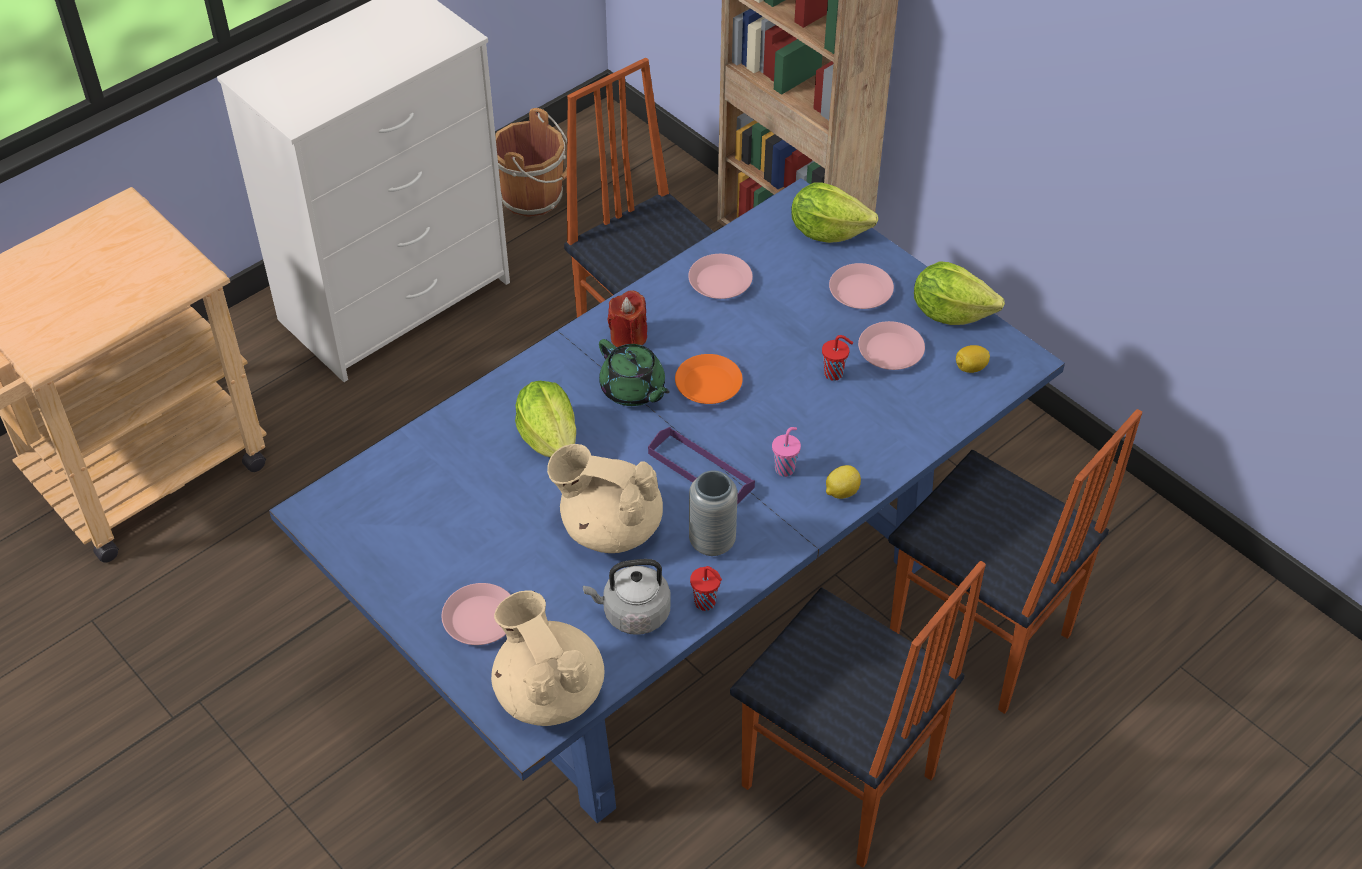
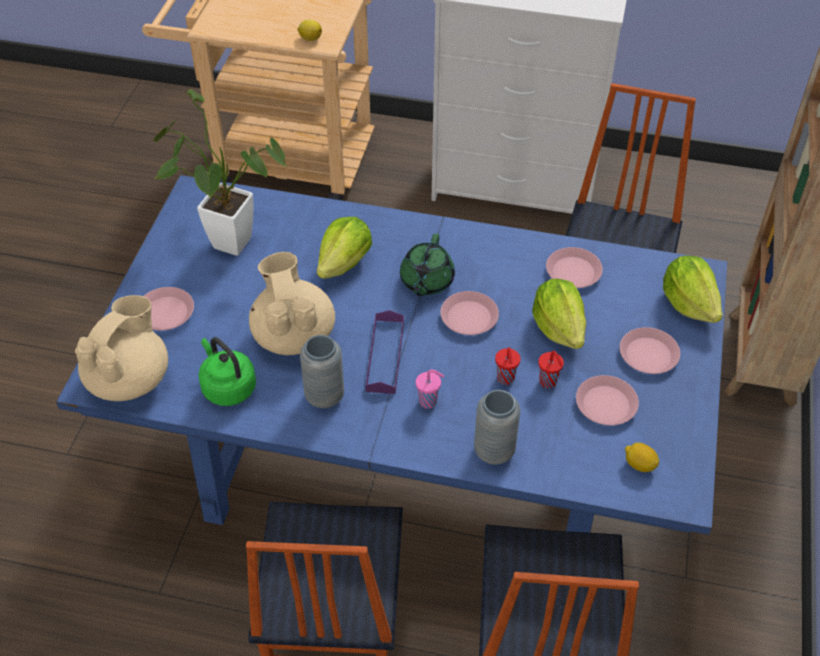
camera: 55 degrees right, 0 degrees up
(418, 519) = (224, 240): none -> potted plant
(534, 196) = (670, 193): brown bucket -> none
(628, 337) = (472, 253): red candle -> none
(632, 613) = (227, 387): grey kettle -> green kettle
(706, 603) = (267, 422): red cup -> red cup (505, 379)
(708, 384) = (468, 317): orange plate -> pink plate
(841, 492) = (435, 447): lemon -> lemon (310, 38)
(879, 454) = (494, 451): none -> grey vase
(950, 312) = (685, 421): lettuce -> lettuce (559, 328)

